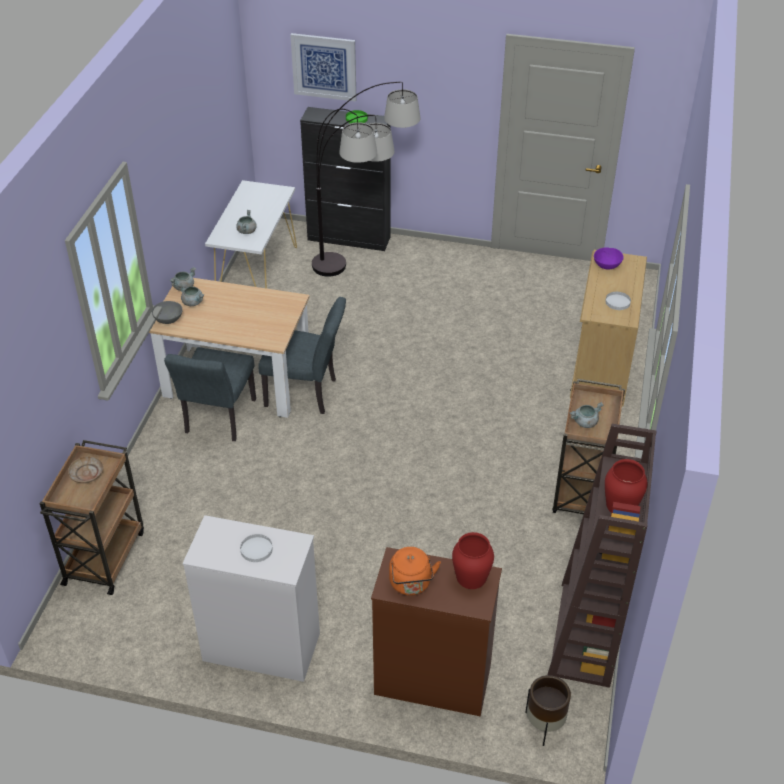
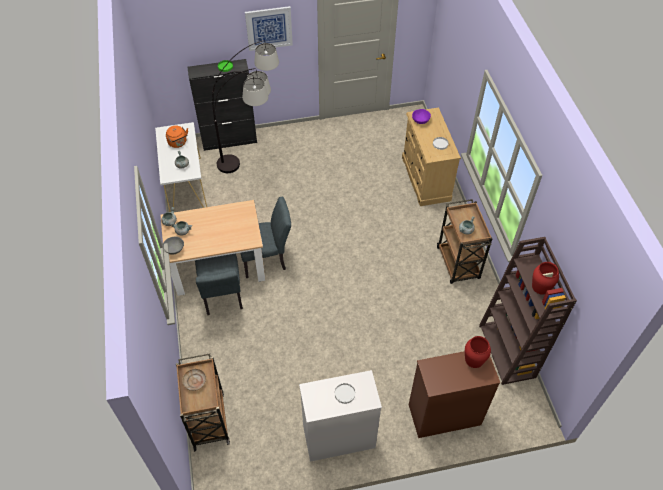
camera: 25 degrees left, 10 degrees up
(324, 67) = (194, 38): picture -> picture (269, 28)
(411, 584) = (445, 378): orange kettle -> orange kettle (178, 143)
(544, 725) = (516, 415): brown planter -> none

